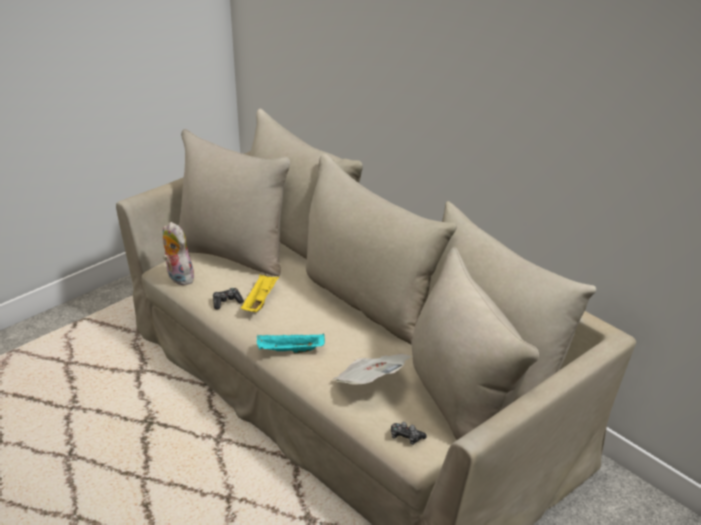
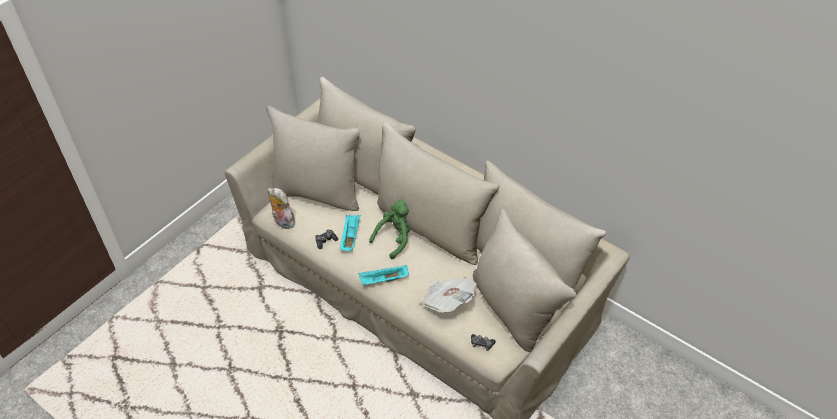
camera: 10 degrees left, 15 degrees up
(260, 301) = (350, 237): yellow tray -> turquoise tray
(319, 309) = (395, 238): none -> green plush toy

